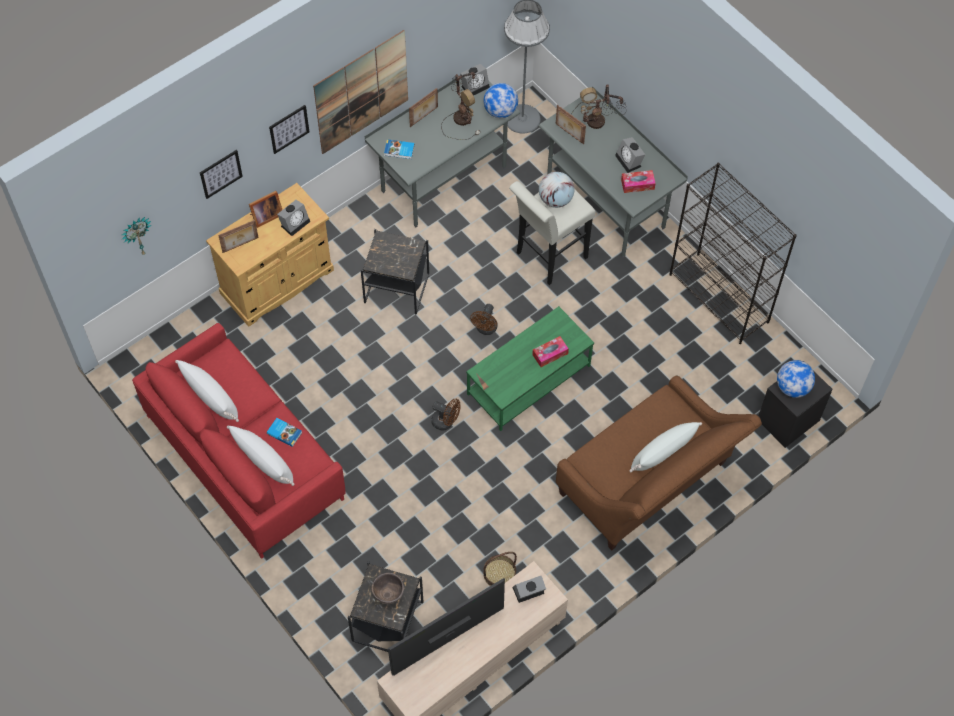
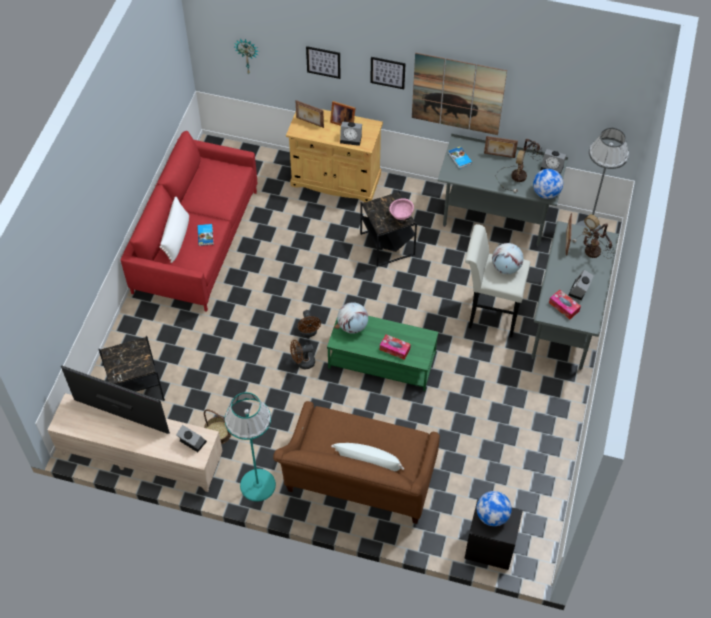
camera: 55 degrees right, 5 degrees down
(210, 397) = (201, 183): white pillow -> none
(388, 594) = (131, 361): brown bowl -> none
(408, 247) = (401, 216): none -> pink bowl
(485, 329) = (399, 312): brown fan -> brown fan (302, 362)
(495, 372) = (352, 326): none -> globe
(585, 573) = (257, 485): none -> turquoise floor lamp
(719, 298) = (554, 440): black bookcase -> none

